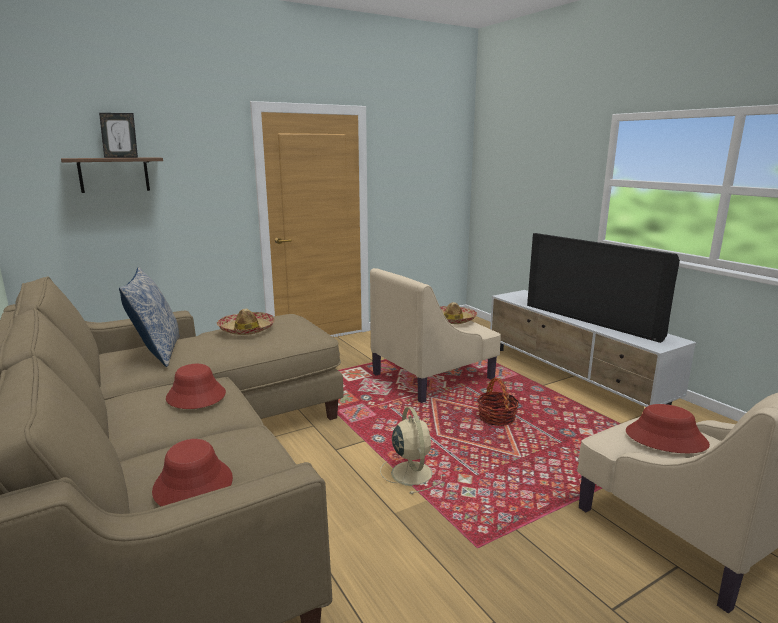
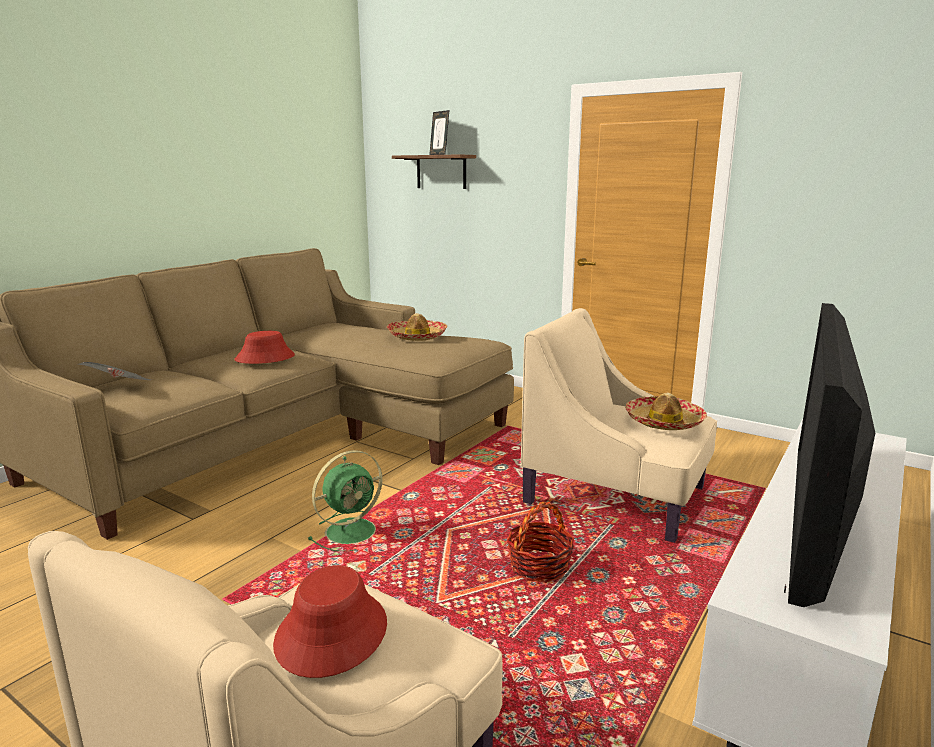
camera: 65 degrees right, 0 degrees up
(157, 352) = (338, 329): pillow -> none
(193, 485) = (120, 388): red hat -> newspaper
(411, 472) = (353, 531): beige fan -> green fan

